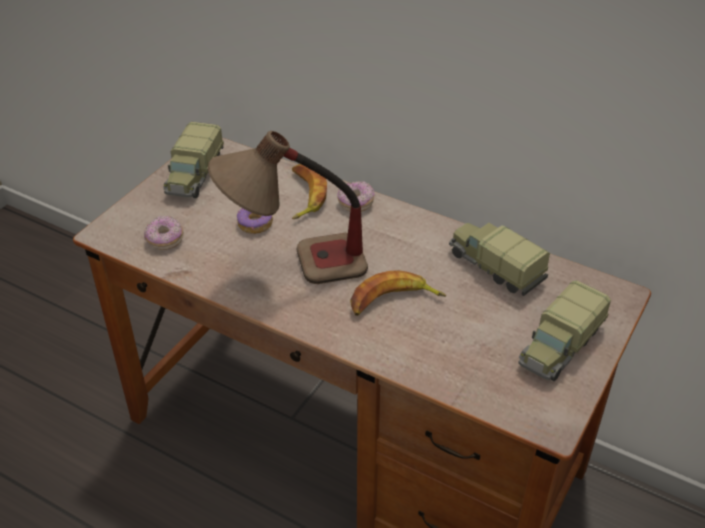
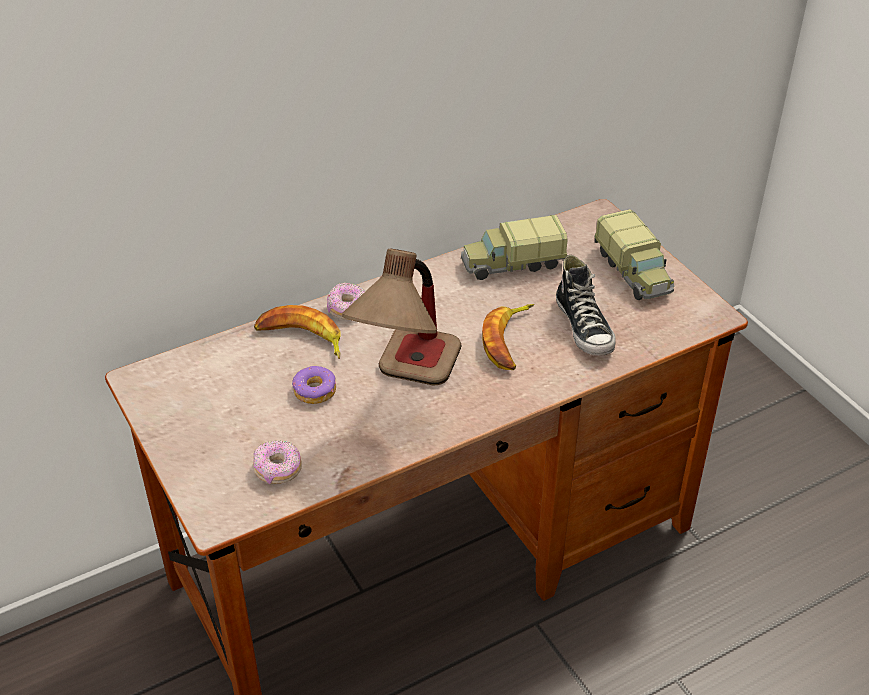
camera: 60 degrees left, 0 degrees up
(194, 175) = (182, 409): toy truck -> none
(451, 341) = (584, 328): none -> shoe

